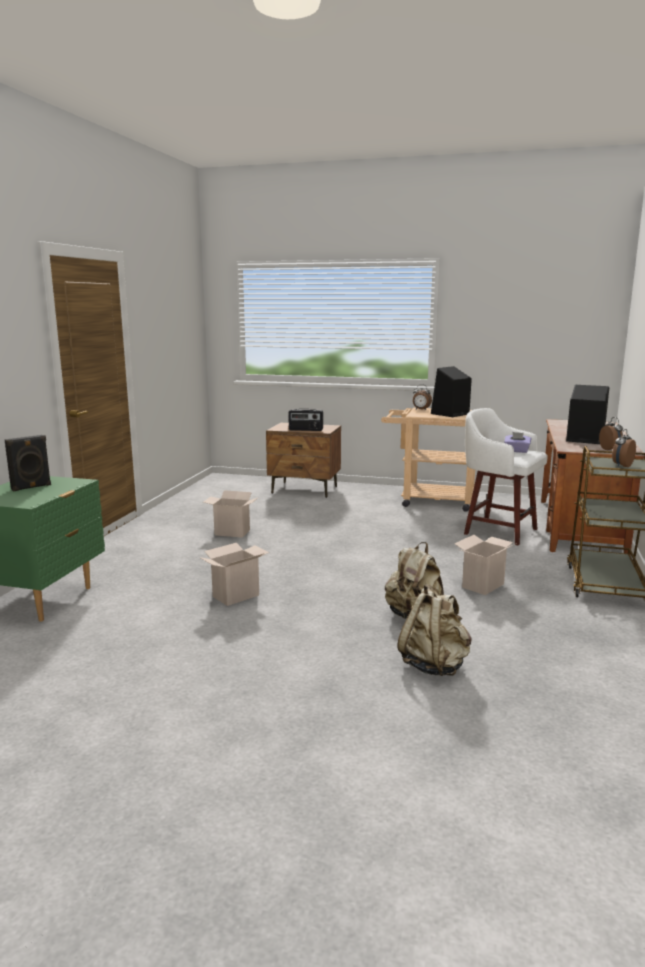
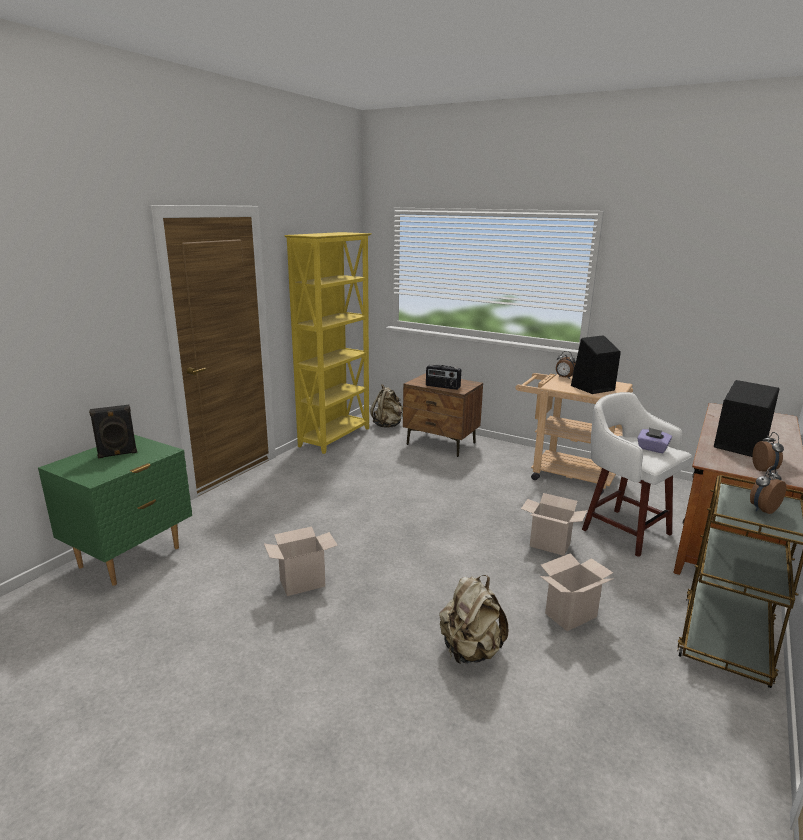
camera: 15 degrees right, 5 degrees up
(196, 494) = (336, 437): none -> yellow bookcase
(231, 533) = (342, 493): cardboard box -> cardboard box (548, 545)
(434, 665) = (458, 738): beige backpack -> beige backpack (388, 425)

